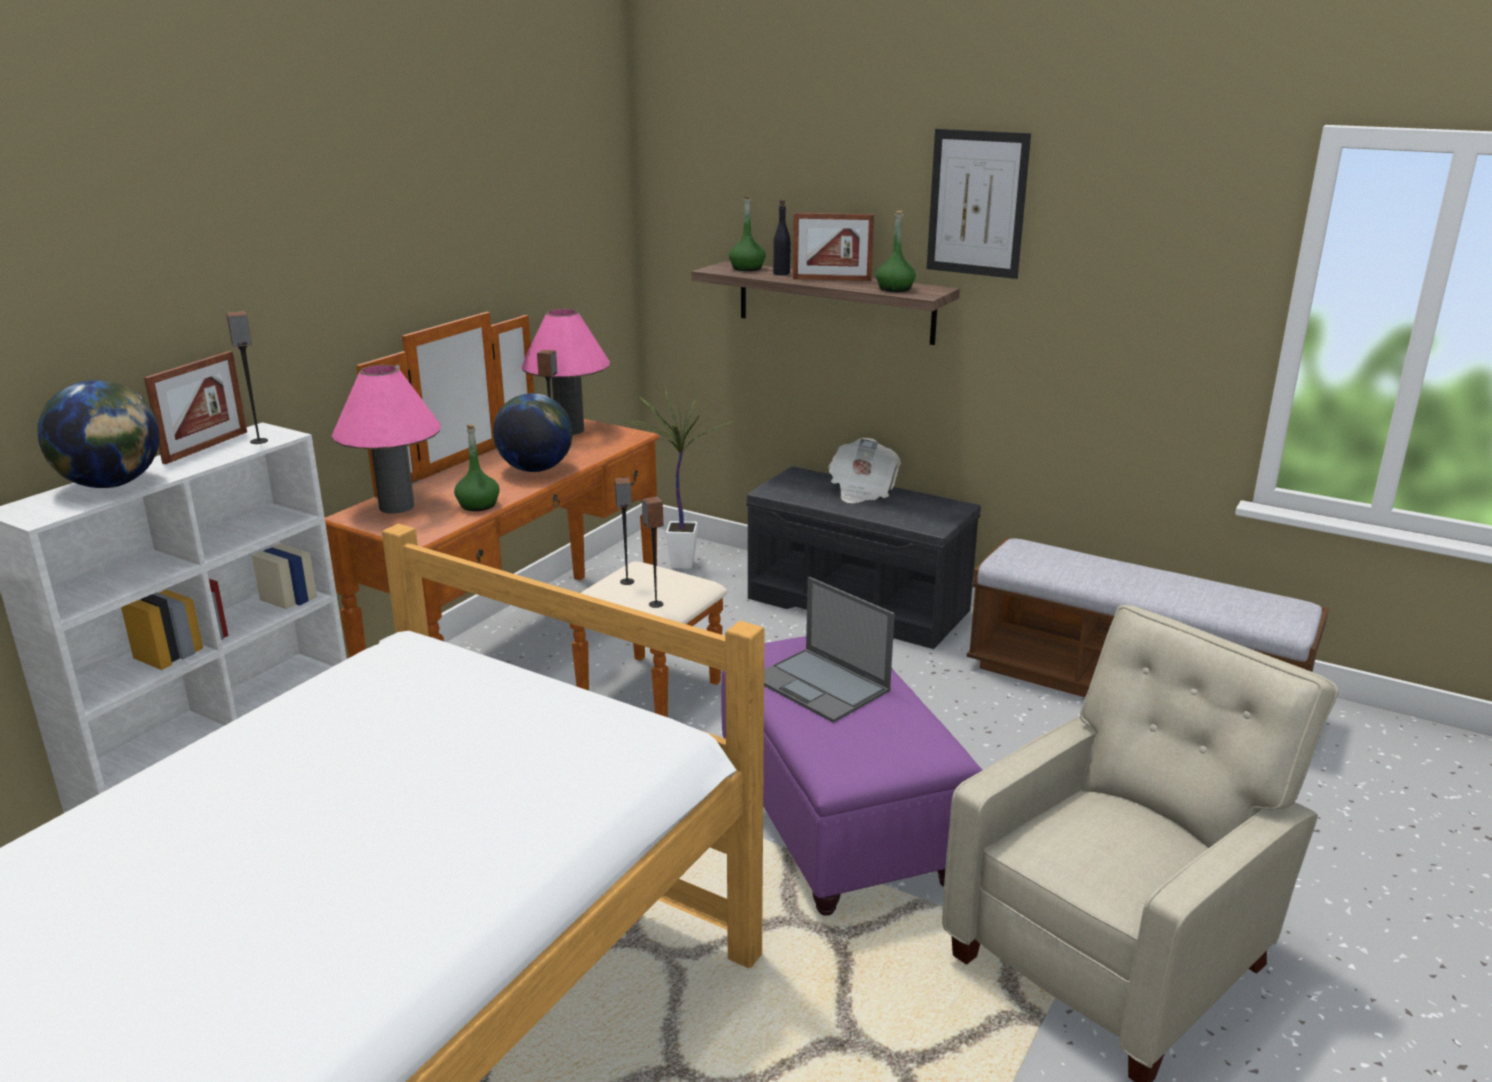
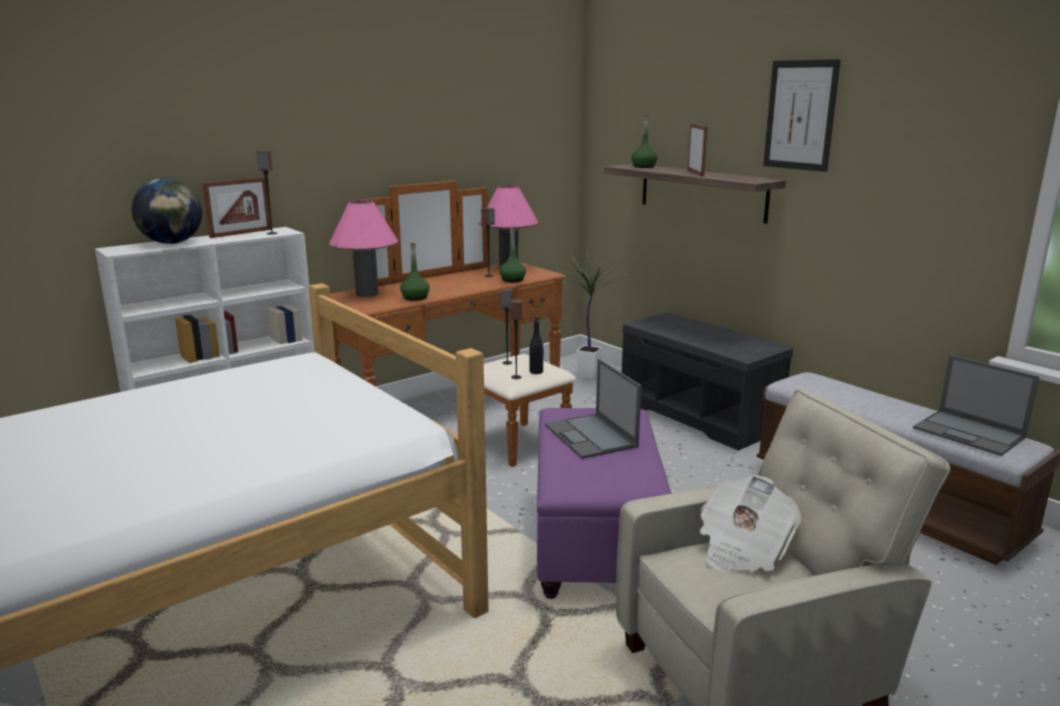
camera: 20 degrees right, 5 degrees down
(535, 470) = (467, 284): globe -> none
(781, 273) = (664, 169): black bottle -> black bottle (536, 372)
(831, 279) = (695, 173): picture frame -> picture frame turned 120 degrees counterclockwise
(862, 490) = (707, 330): newspaper -> newspaper (743, 548)
(895, 289) = (734, 178): green bottle -> green bottle (512, 280)
(1236, 602) = (970, 433): none -> laptop

